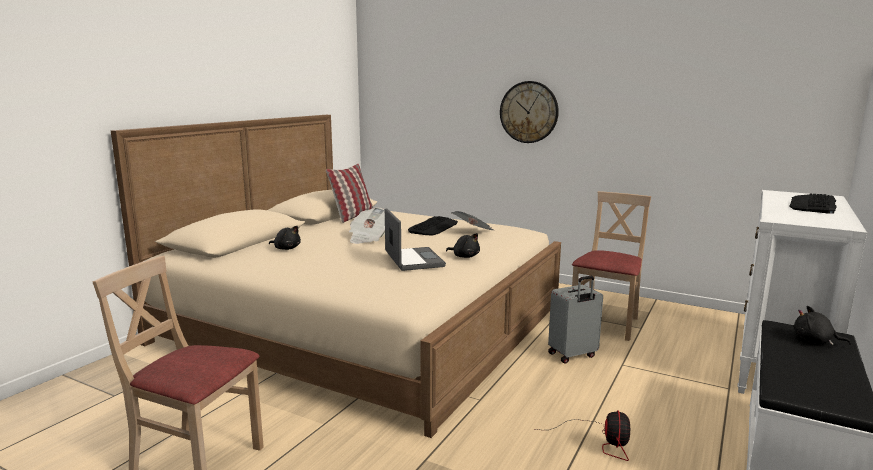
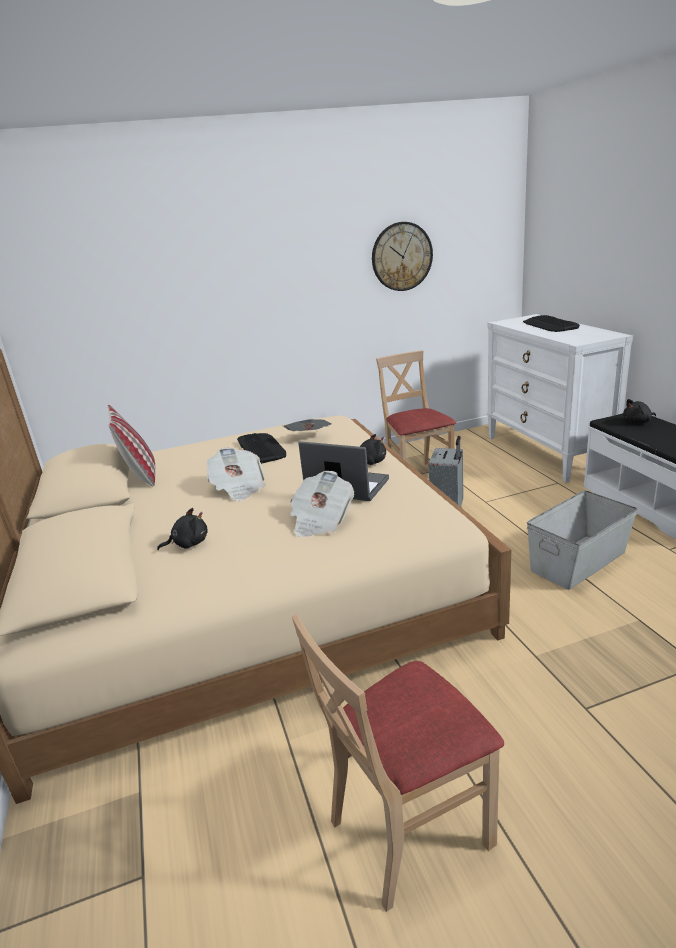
camera: 45 degrees left, 10 degrees up
(355, 267) = (321, 520): none -> newspaper
(529, 112) = (256, 292): wall clock -> wall clock (401, 256)
(600, 441) = (579, 561): fan -> grey storage box

